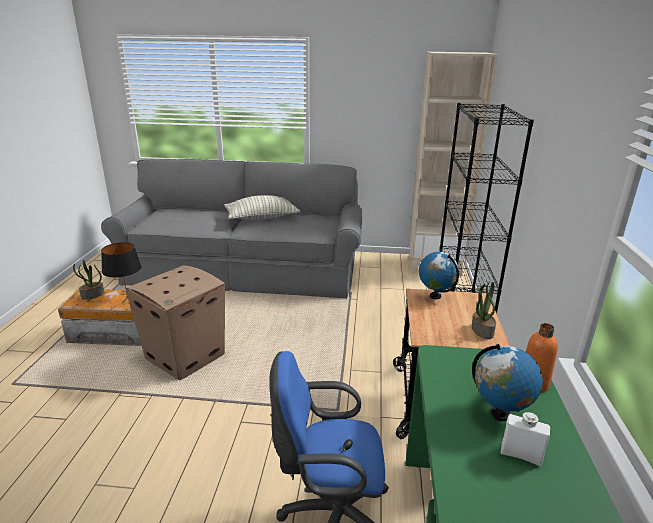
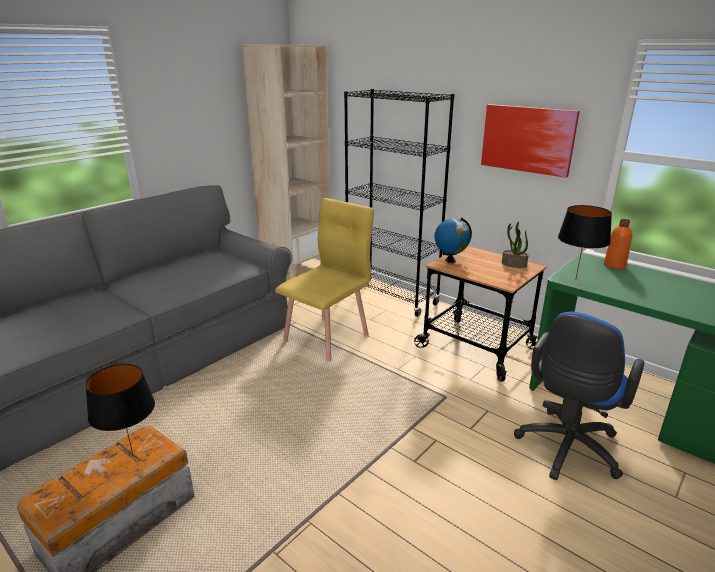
camera: 55 degrees left, 0 degrees up
(92, 295) = (68, 488): potted plant -> none
(186, 356) = (259, 467): cardboard box -> none
(262, 218) = (148, 279): pillow -> none
(353, 320) = (327, 338): none -> yellow chair
(442, 362) = (575, 280): none -> black table lamp
(500, 414) = (643, 284): globe -> none
(521, 455) = (685, 293): white bottle -> none
(565, 190) = (527, 139): none -> picture

